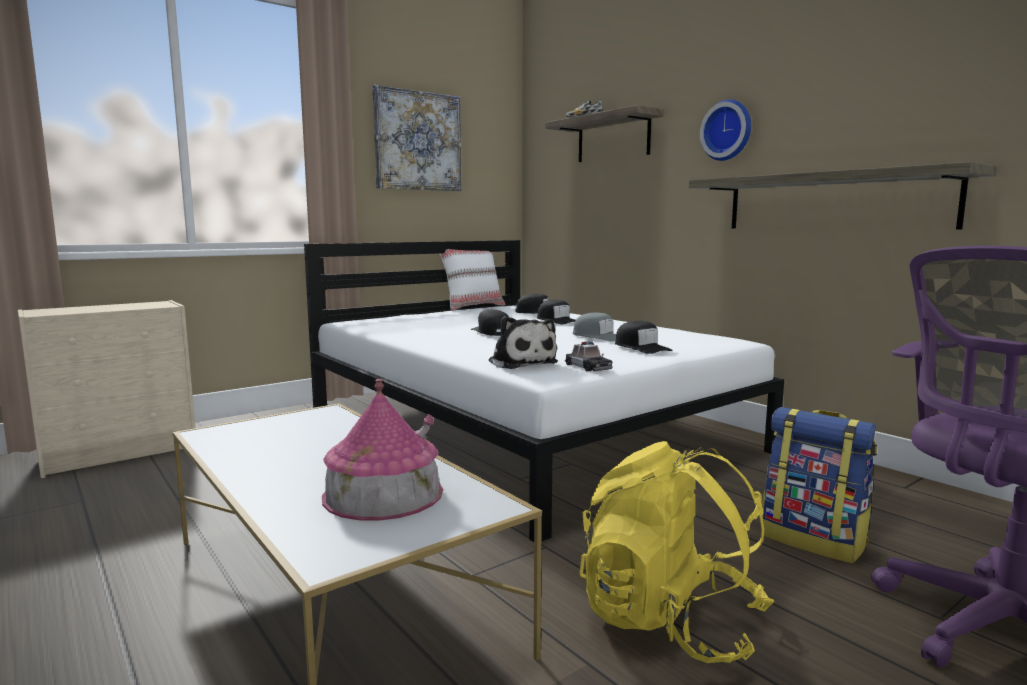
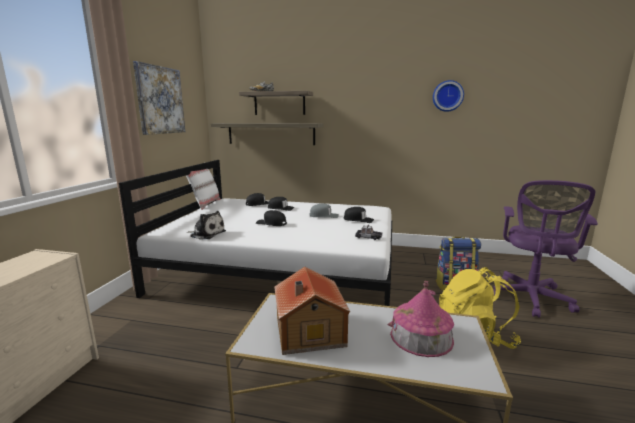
camera: 40 degrees left, 5 degrees up
(278, 443) = (308, 332): none -> toy house
(521, 362) = (338, 242): plush toy -> plush toy (206, 234)
(728, 130) = (351, 107): wall clock -> wall clock (447, 96)
(834, 202) = (404, 143): shelf -> shelf (271, 133)

